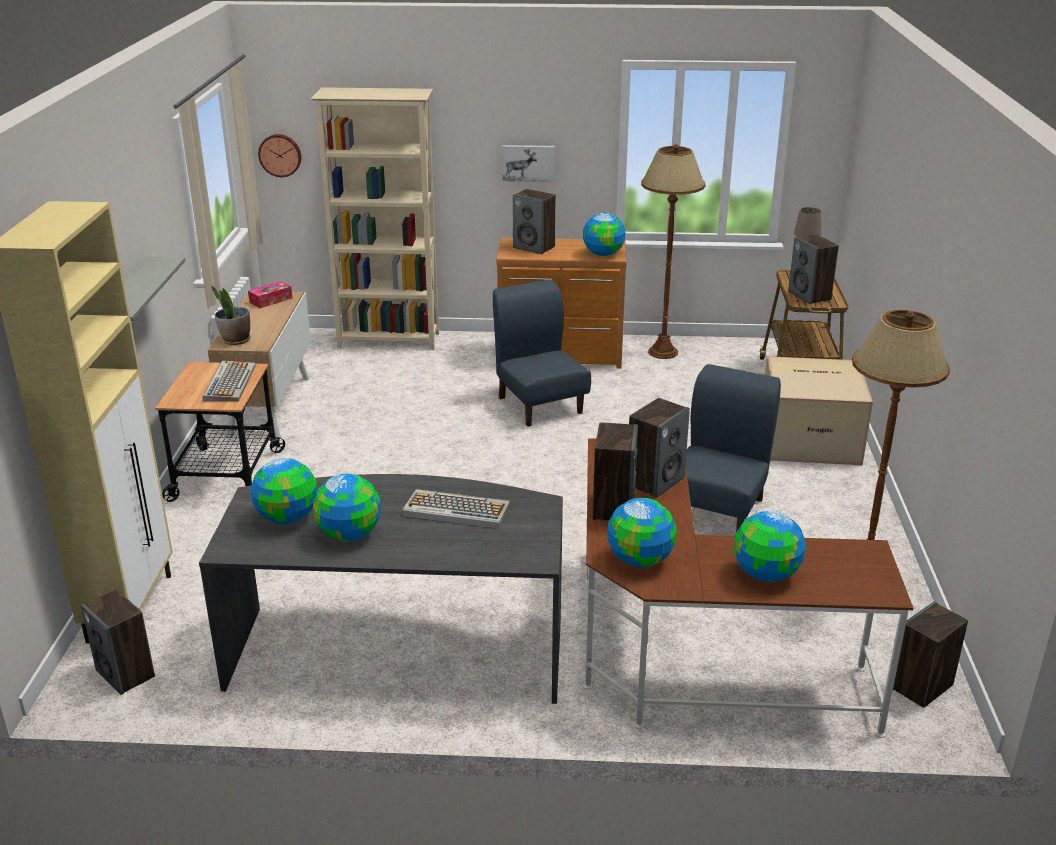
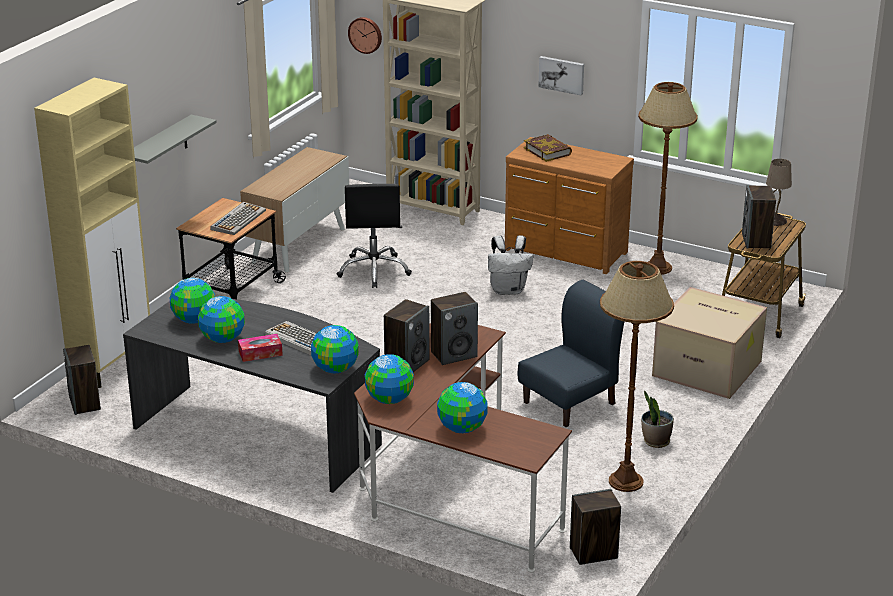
camera: 25 degrees right, 0 degrees up
(235, 340) = (265, 187): potted plant -> potted plant (655, 441)
(271, 300) = (316, 158): tissue box -> tissue box (260, 353)
(378, 415) = (374, 270): none -> black office chair
(534, 247) = (547, 151): speaker -> book
(540, 404) = (508, 290): blue chair -> white backpack
(603, 254) = (598, 168): globe -> globe (335, 369)

